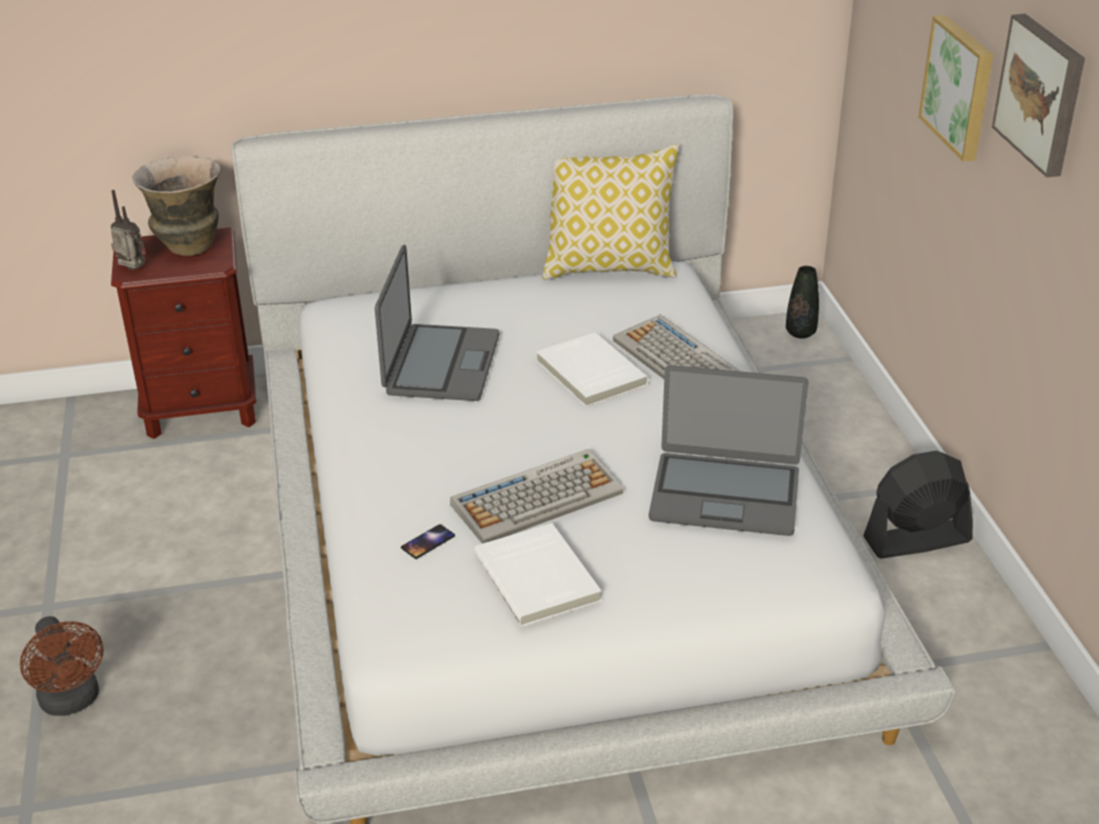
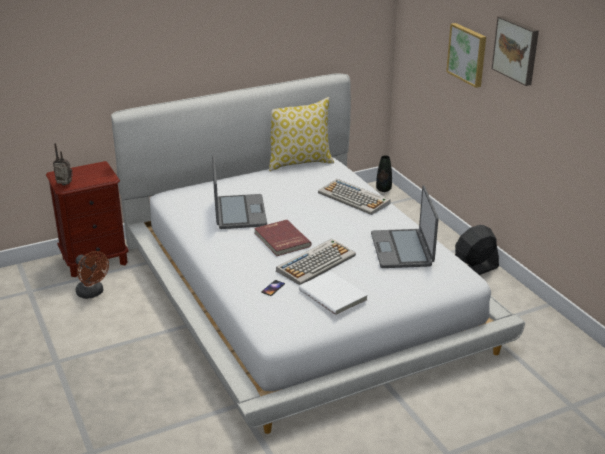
camera: 15 degrees left, 5 degrees down
(72, 702) = (92, 402): brown fan -> brown fan (92, 293)
(188, 247) = (88, 172): vase -> none
(493, 436) = (281, 240): none -> red book
(589, 373) = (314, 208): white book -> none
(725, 494) = (402, 250): laptop -> laptop turned 90 degrees clockwise

